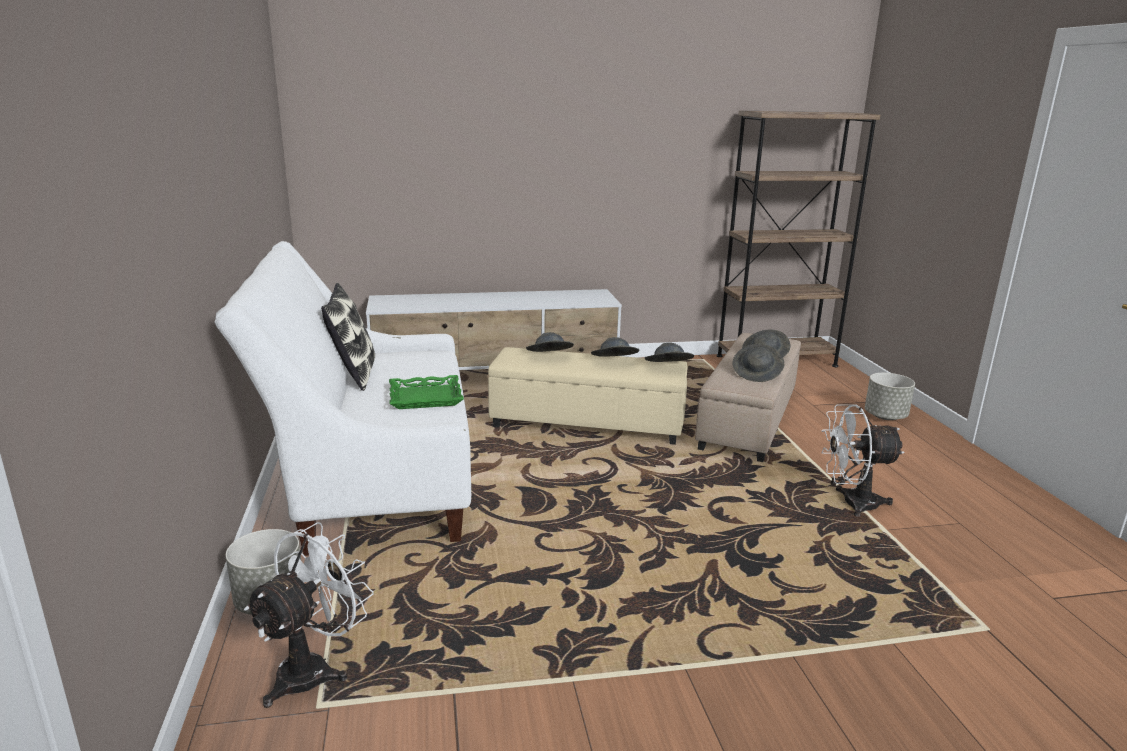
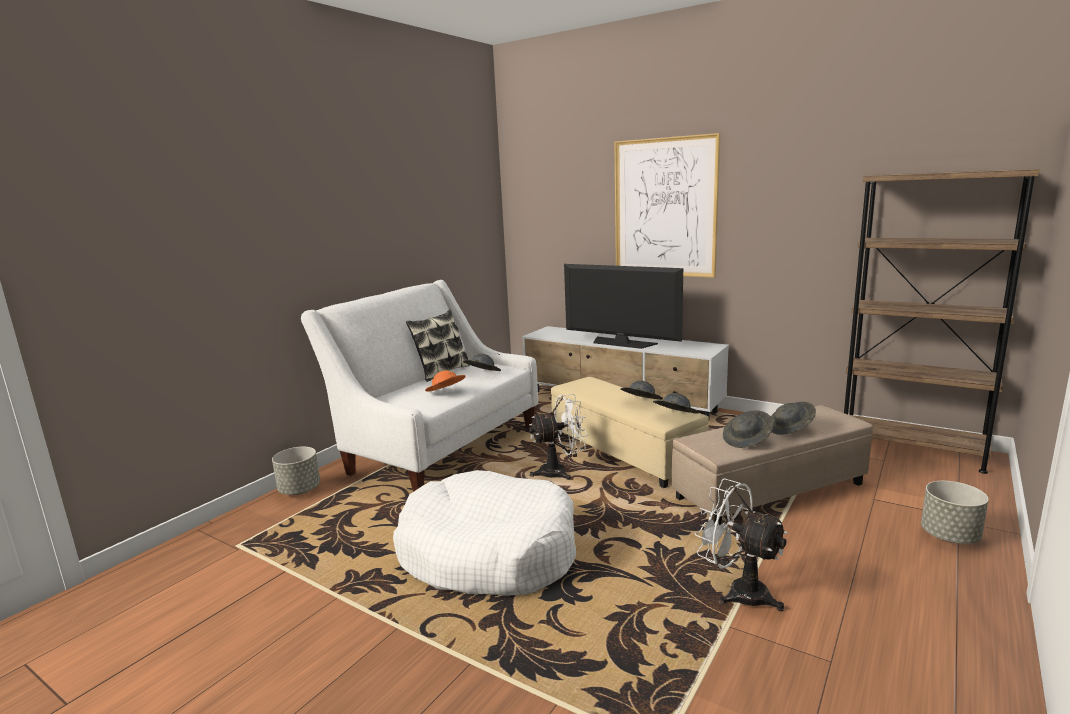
camera: 45 degrees right, 5 degrees down
(314, 669) = (263, 529): white fan -> white fan (560, 472)
(425, 398) = (446, 393): green tray -> orange hat
(505, 303) = (621, 343): none -> television
(533, 137) = (665, 208): none -> picture
(549, 357) = (601, 389): grey hat -> grey hat (482, 374)
(636, 562) = (488, 553): none -> white dog bed

